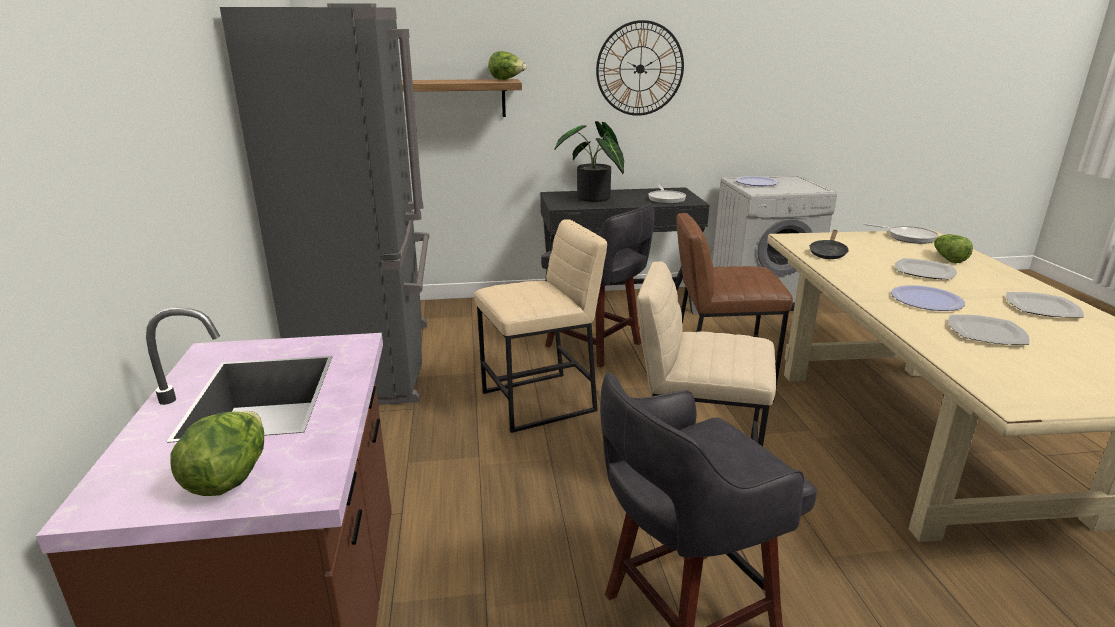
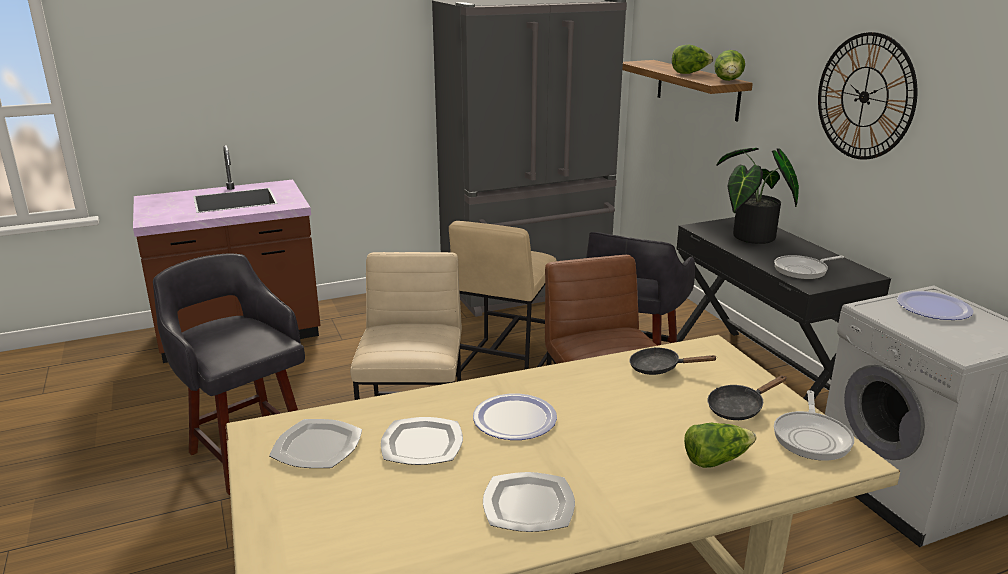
camera: 75 degrees right, 0 degrees up
(229, 477) = (162, 209): lettuce -> lettuce (689, 73)
(540, 401) = (504, 364): beige chair -> beige chair turned 60 degrees clockwise
(879, 245) = (739, 408): none -> black frying pan
(923, 271) = (633, 430): plate -> plate (318, 446)

